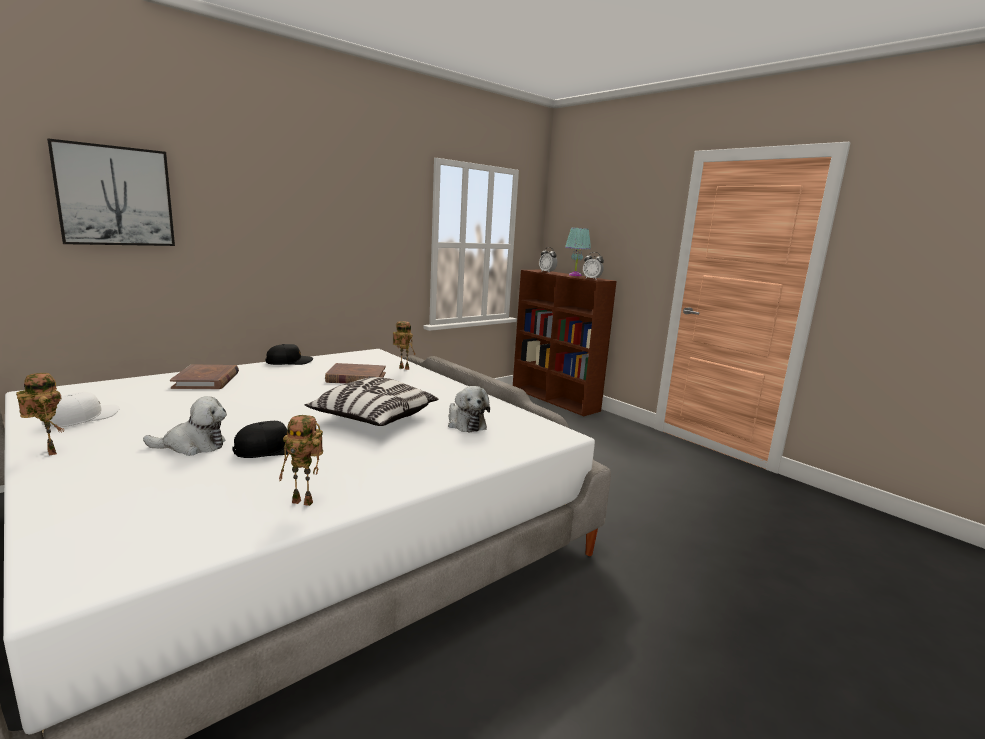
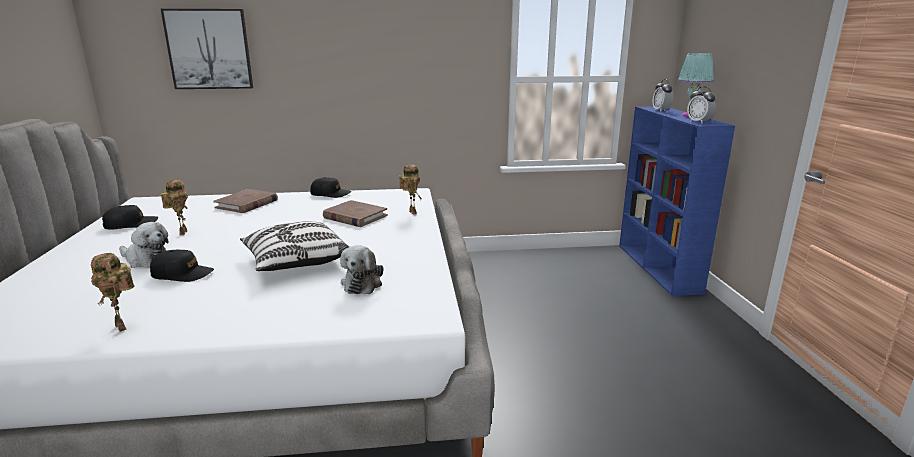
camera: 35 degrees right, 5 degrees up
(49, 452) = (76, 247): toy robot -> toy robot (182, 232)
(82, 418) = (131, 224): white cap -> black cap
(555, 399) = (658, 268): brown bookcase -> blue bookcase

